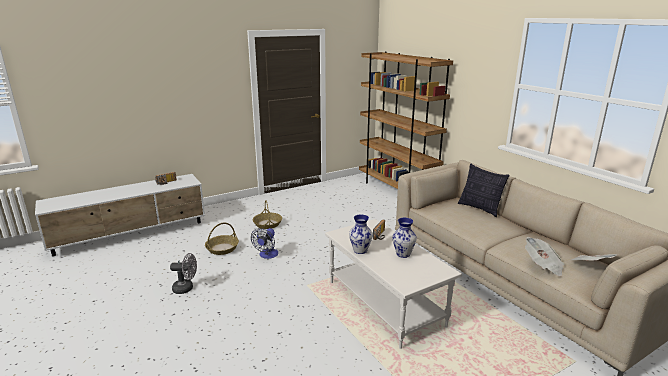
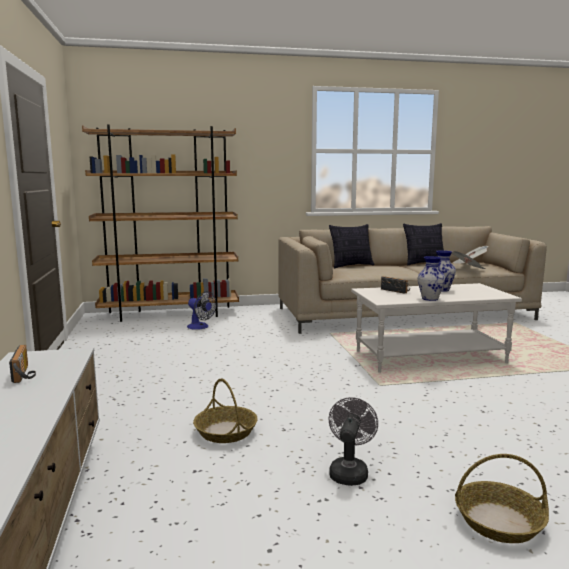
camera: 70 degrees left, 10 degrees down
(267, 224) = (171, 390): basket -> basket (498, 522)
(267, 255) = (281, 400): fan -> fan (200, 327)
(553, 240) = (424, 263): none -> pillow

